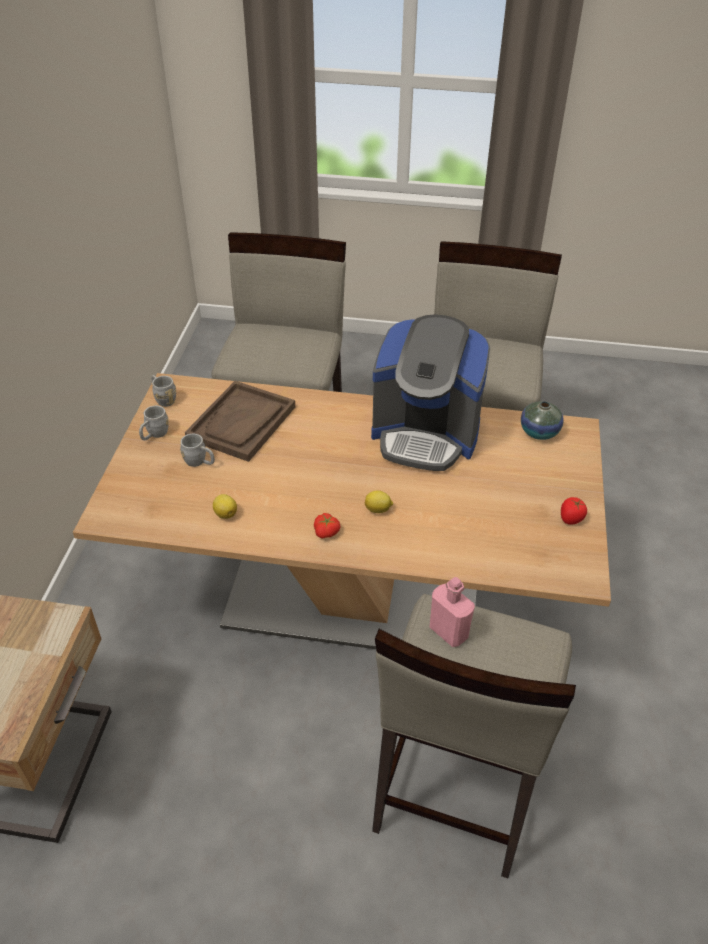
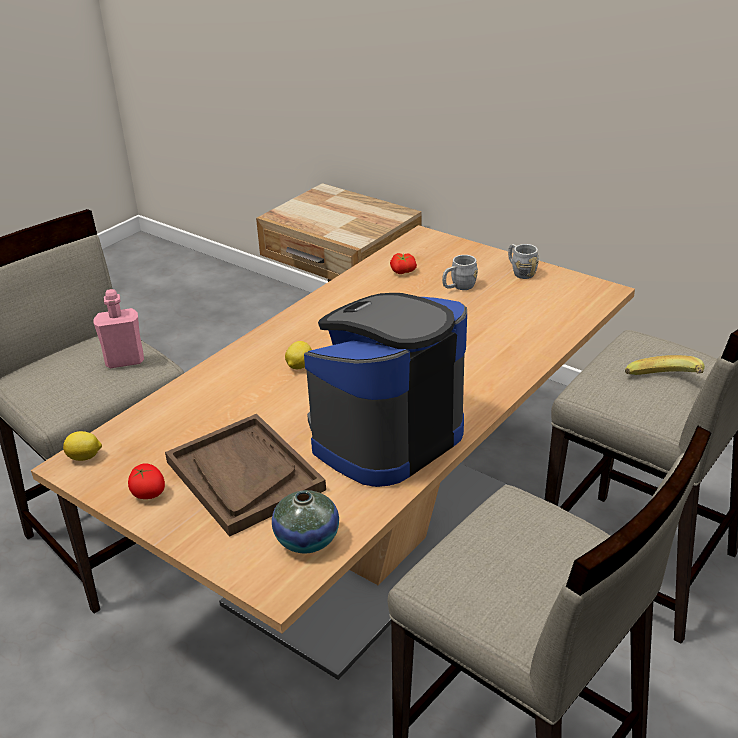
camera: 120 degrees right, 10 degrees down
(163, 398) = (581, 284): grey mug -> none
(225, 513) = (375, 287): lemon -> lemon (85, 457)
(241, 423) = (504, 319): brown tray -> brown tray (244, 476)
(286, 340) = (665, 385): none -> banana
(327, 532) = (300, 331): tomato -> tomato (402, 272)

